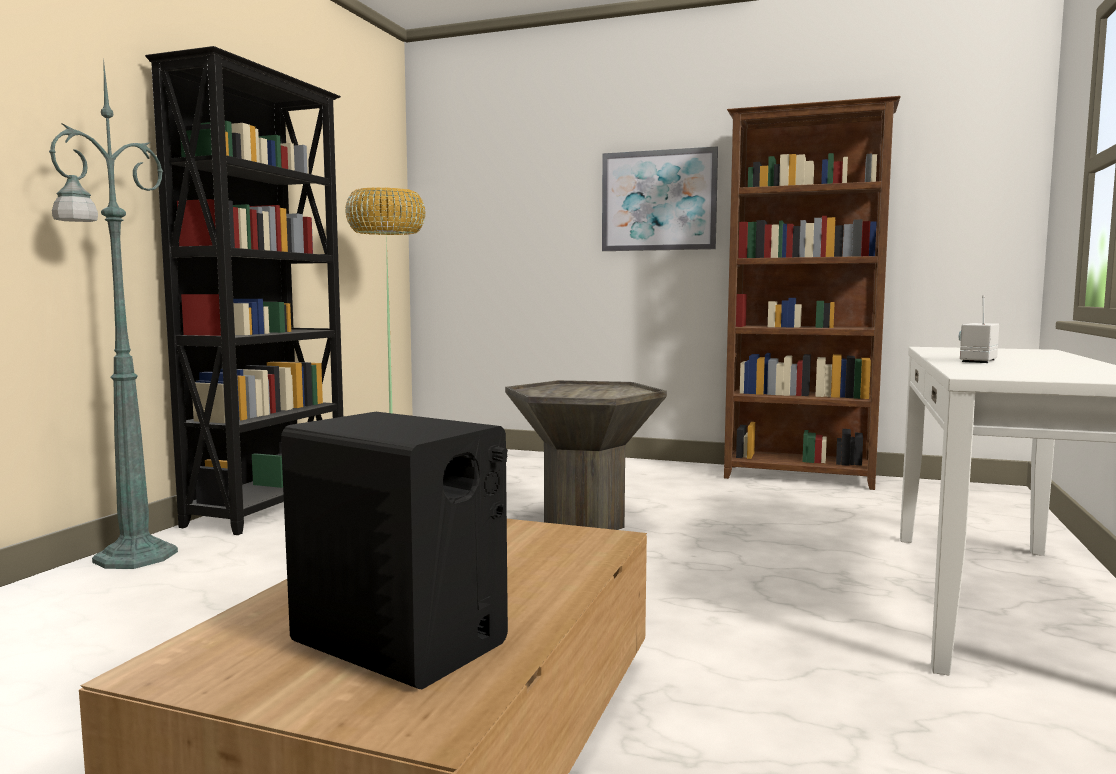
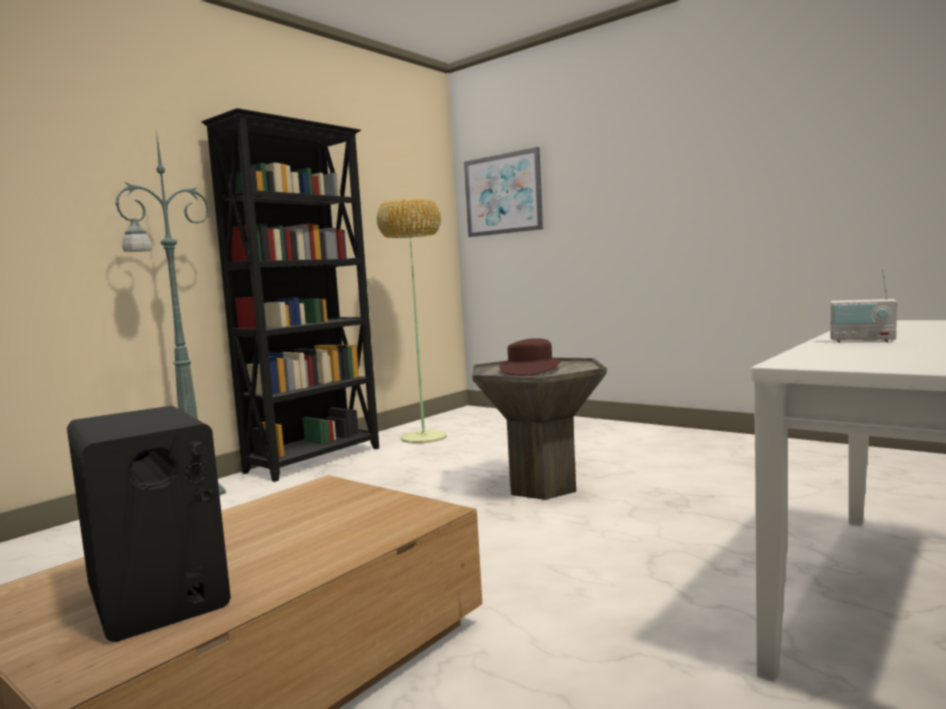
camera: 20 degrees right, 0 degrees up
(580, 392) = (530, 370): none -> brown hat
(658, 200) = (656, 185): picture -> picture (503, 194)
(799, 478) = (795, 448): brown bookcase -> none
(977, 361) = (862, 341): radio -> radio turned 120 degrees counterclockwise

